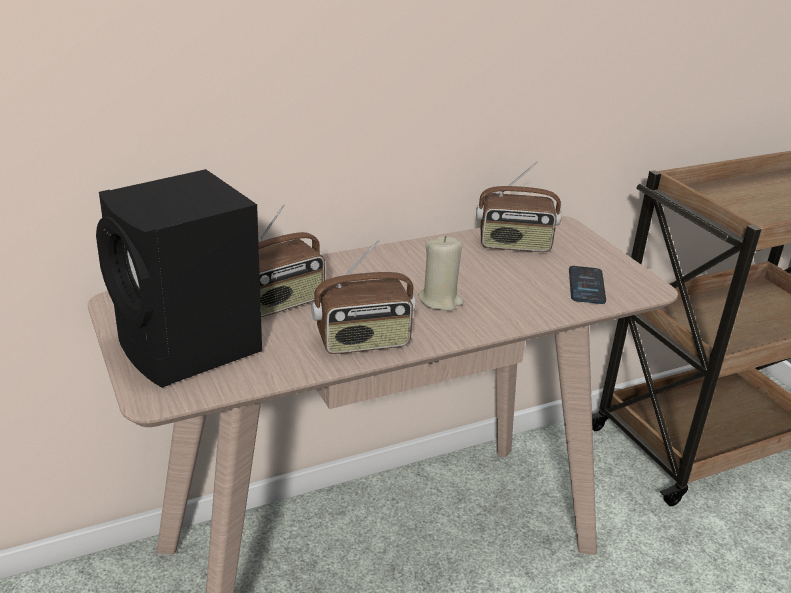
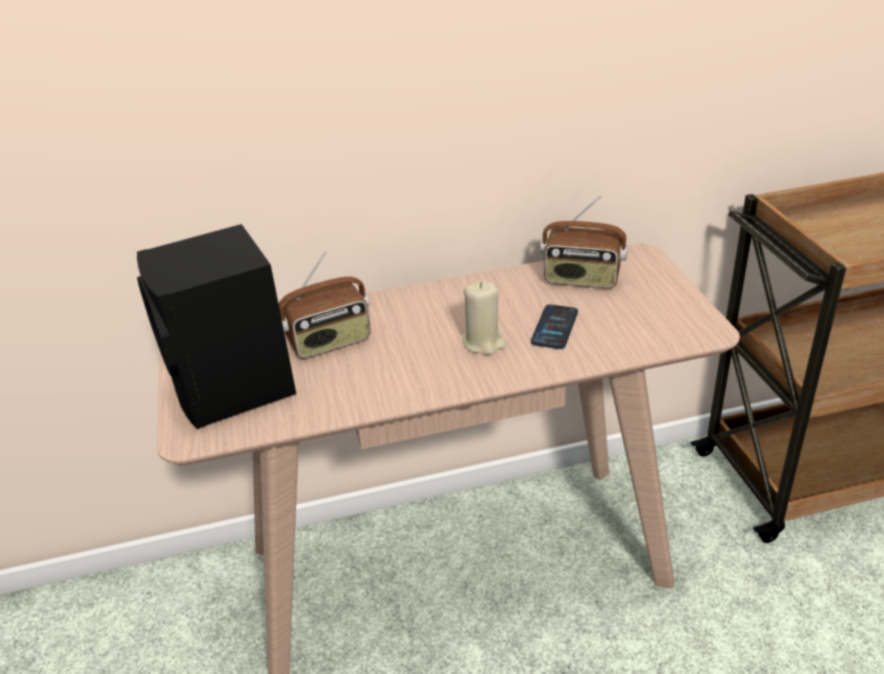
camera: 15 degrees right, 5 degrees up
(363, 342) = (393, 387): radio -> none
(586, 286) = (641, 328): phone -> phone (554, 327)

